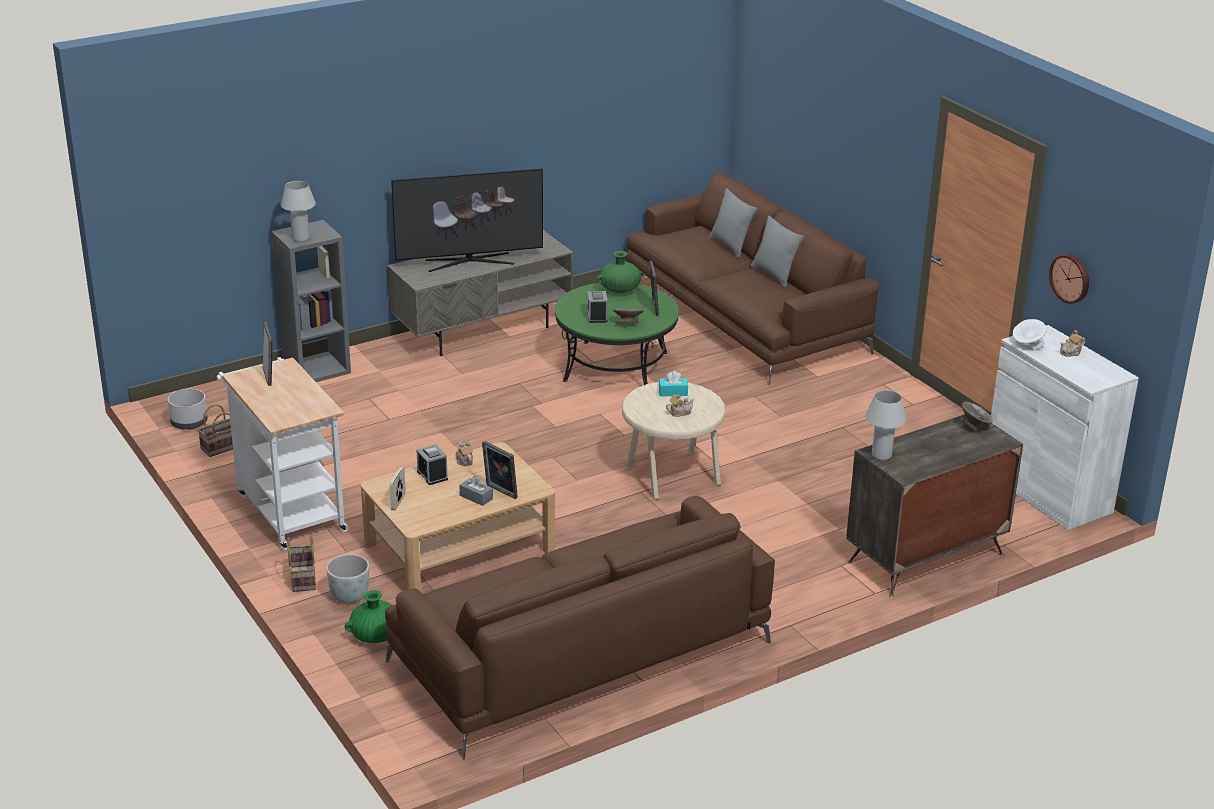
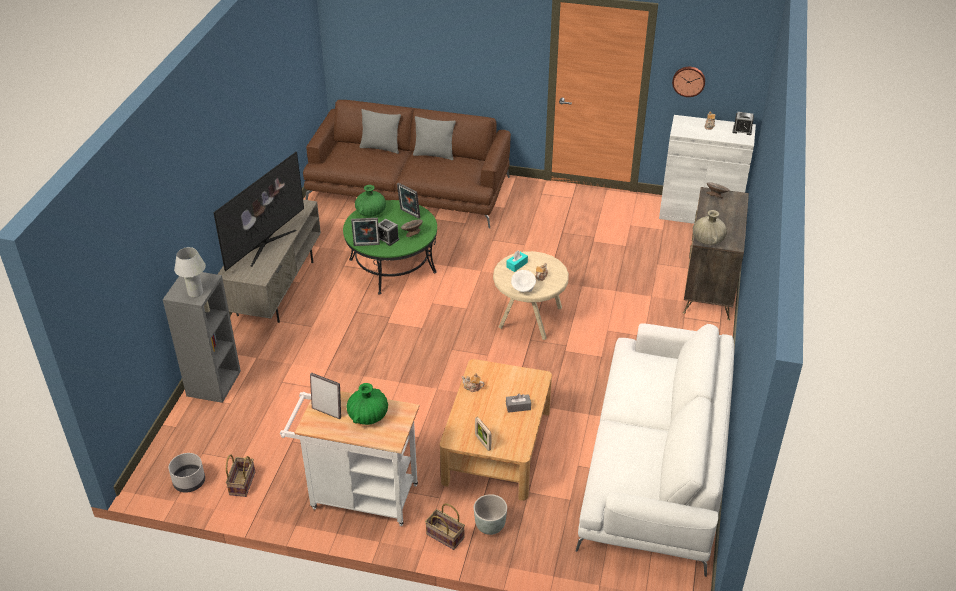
camera: 45 degrees left, 10 degrees up
(376, 636) = (545, 540): green vase -> green vase (368, 416)
(432, 475) = (471, 410): alarm clock -> alarm clock (742, 130)
(500, 492) = (524, 394): picture frame -> picture frame (366, 245)
(580, 653) = (656, 463): brown sofa -> white sofa
(881, 455) = (708, 240): white table lamp -> beige vase
(1027, 345) = (686, 132): white bowl -> white bowl (523, 289)

